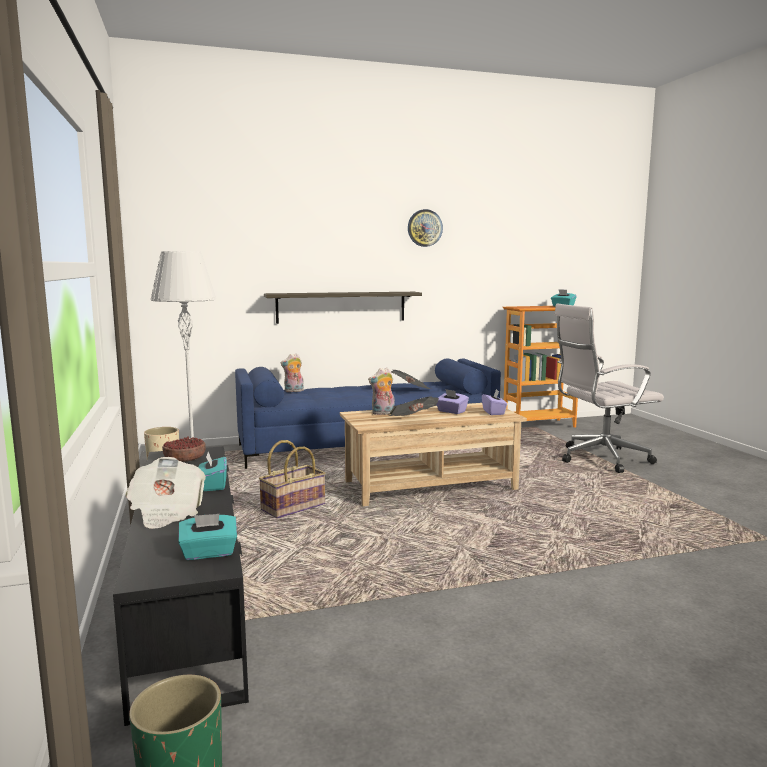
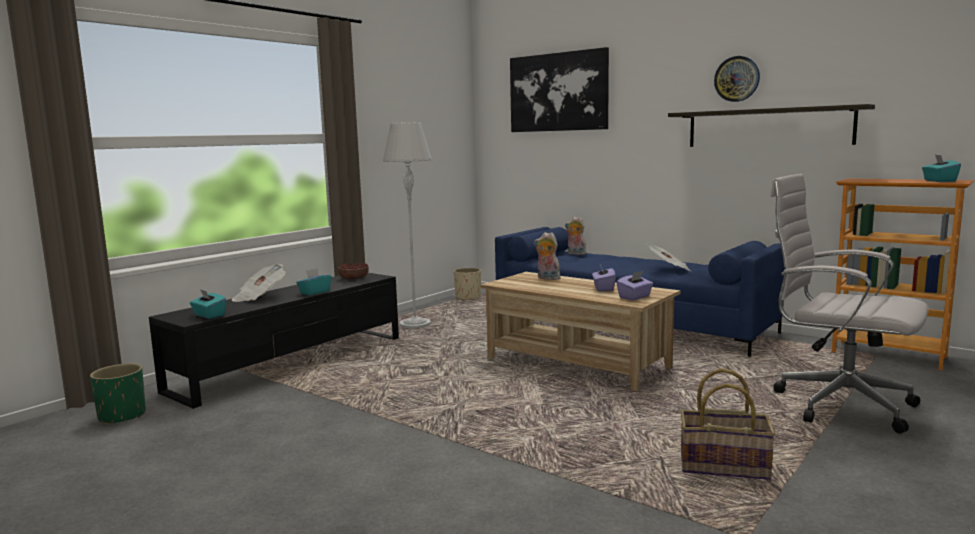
camera: 55 degrees right, 0 degrees up
(248, 225) = (558, 92): none -> picture
(293, 507) = (453, 343): basket -> basket (724, 466)
(341, 307) = (639, 172): shelf -> shelf (768, 127)
(413, 420) = (543, 287): newspaper -> none

